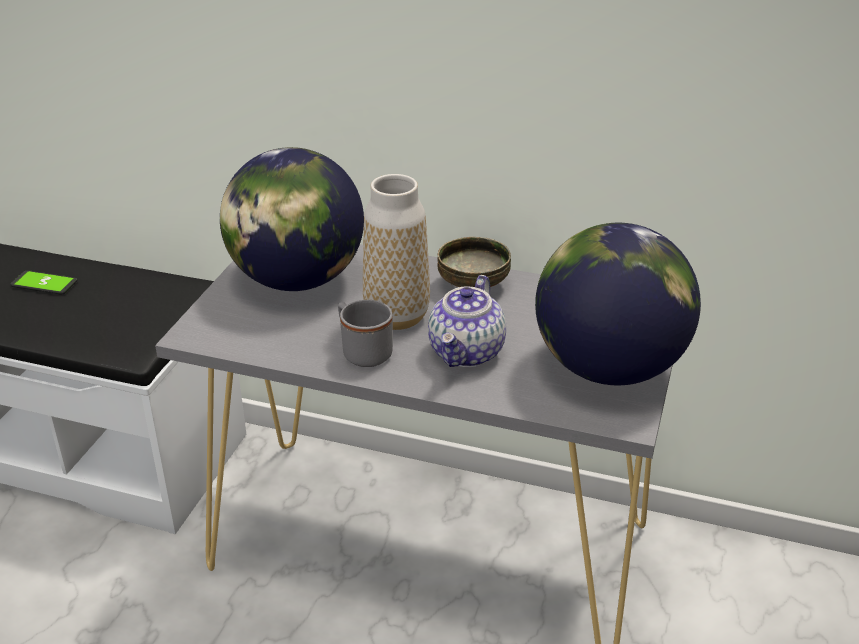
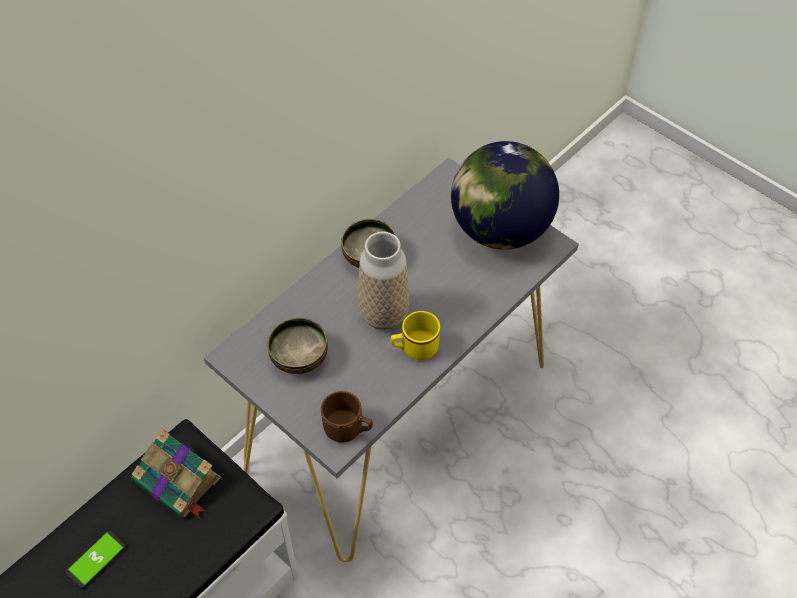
camera: 65 degrees left, 20 degrees up
(147, 299) = (178, 481): none -> book
(218, 336) = (348, 429): none -> brown mug
(296, 280) = (300, 358): globe -> bowl
(362, 351) = (414, 348): grey mug -> yellow mug
(467, 353) = (447, 292): teapot -> none

